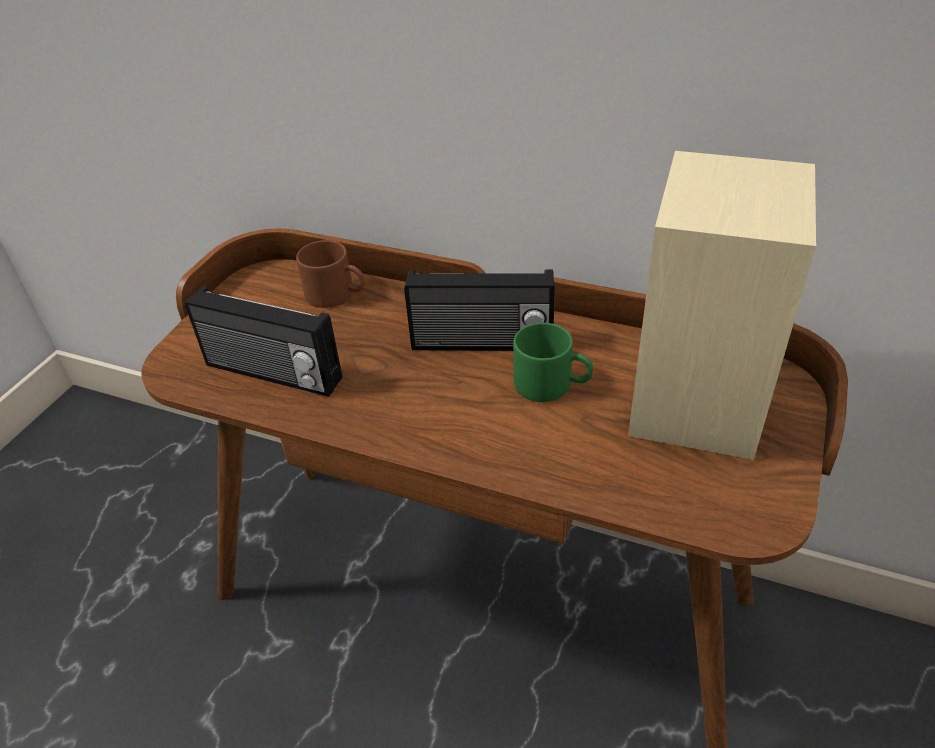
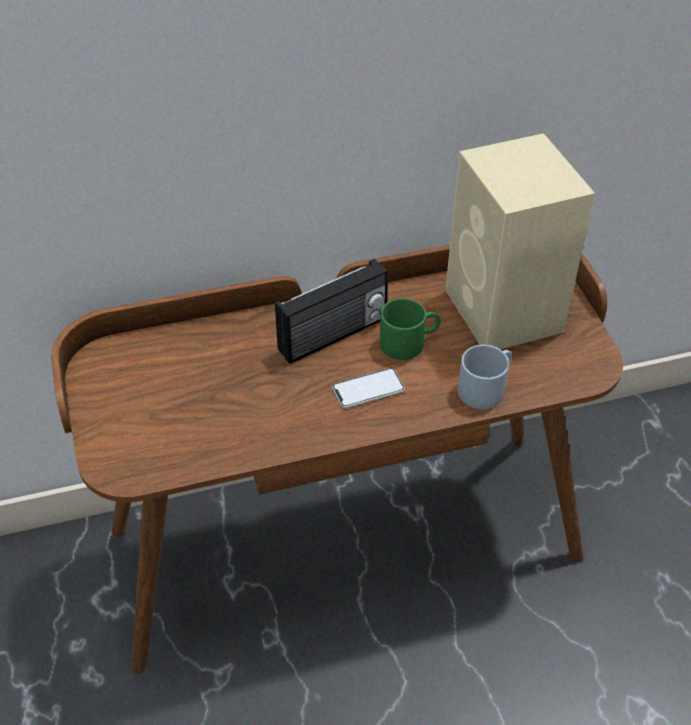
camera: 40 degrees left, 5 degrees up
(272, 374) = (204, 433): radio -> none
(337, 294) = (182, 348): brown mug -> none
(460, 410) = (368, 389): none -> phone
(591, 472) = (485, 387): none -> grey mug

